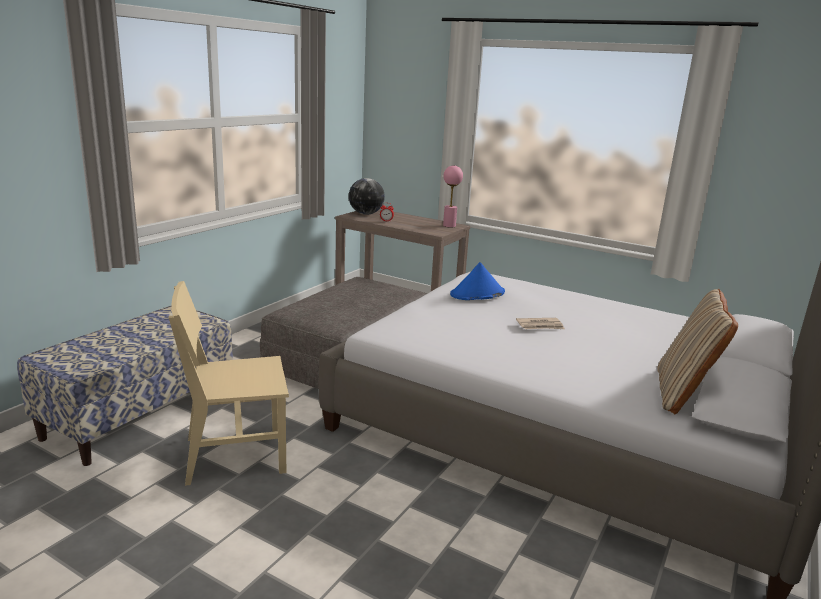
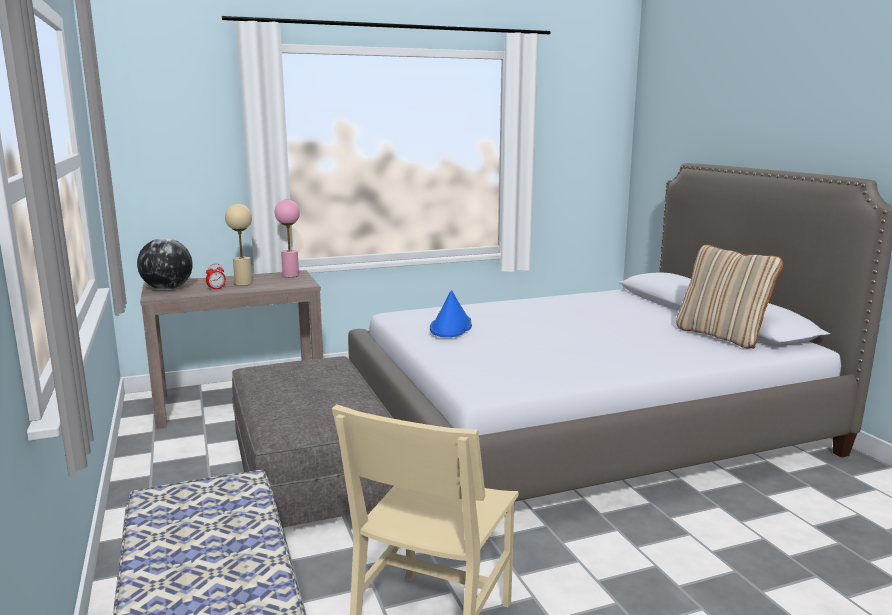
camera: 50 degrees left, 5 degrees down
(409, 222) = (243, 283): none -> beige table lamp
(540, 326) = (553, 332): newspaper -> none

